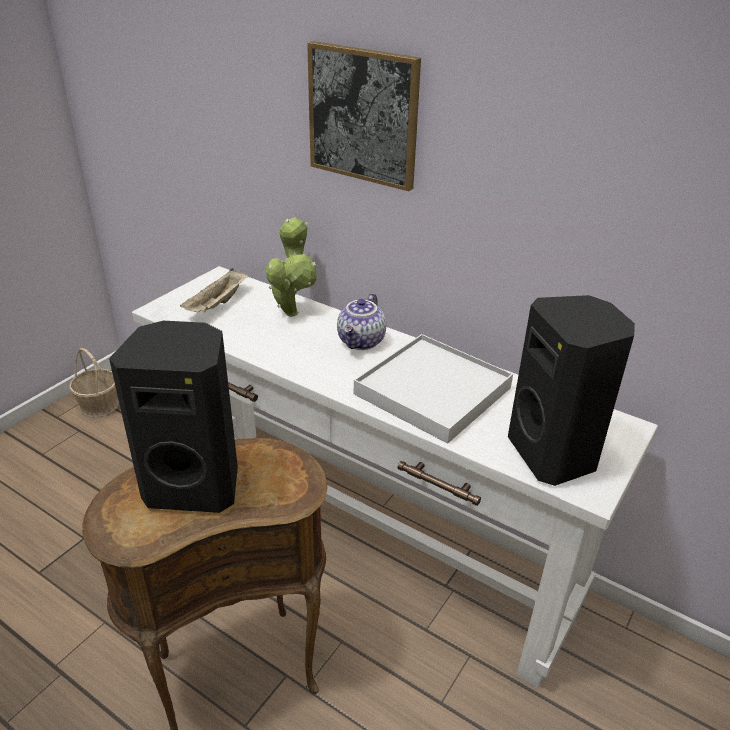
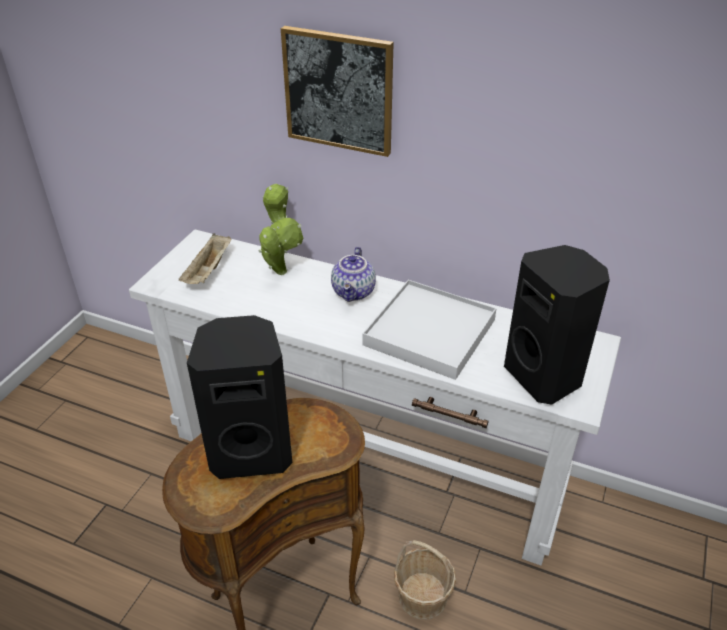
camera: 10 degrees left, 5 degrees up
(99, 405) = (77, 372): basket -> basket (422, 596)

